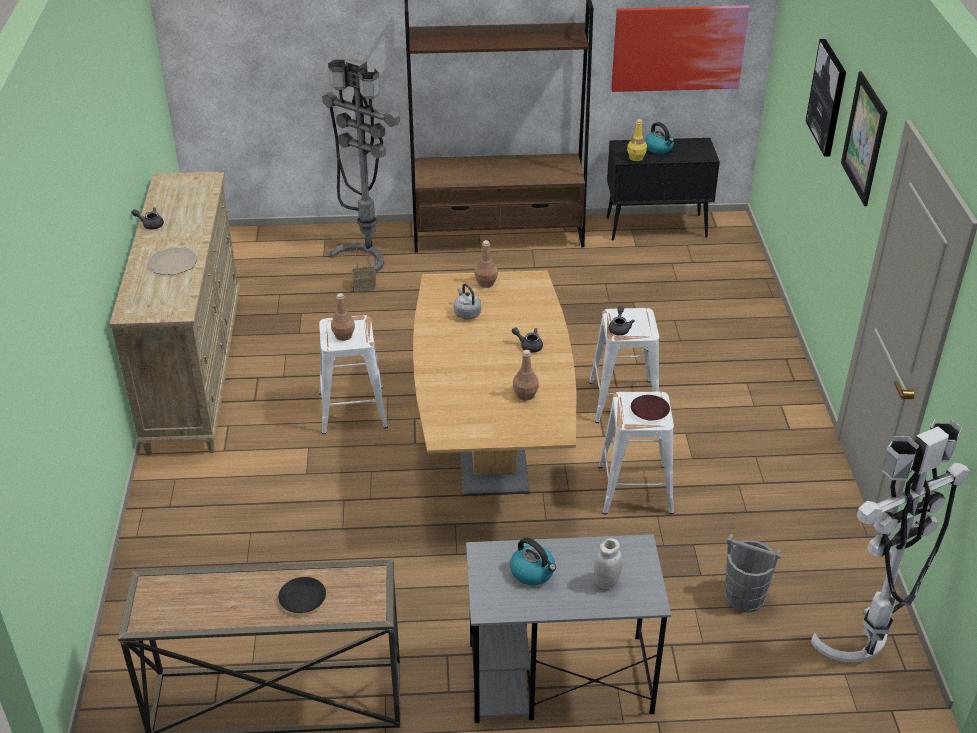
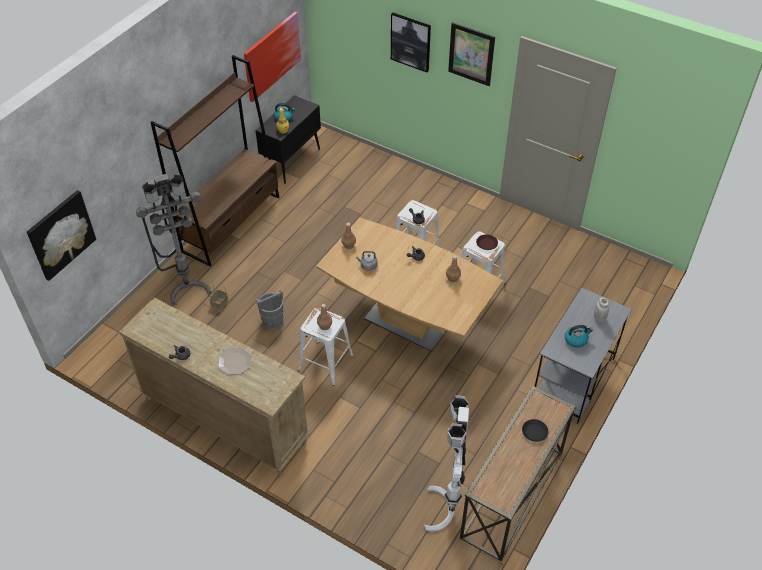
camera: 55 degrees left, 10 degrees up
(222, 59) = (61, 234): none -> picture
(745, 596) = (572, 289): grey bucket -> grey bucket (273, 321)
(864, 650) = (626, 272): white floor lamp -> white floor lamp (447, 510)

